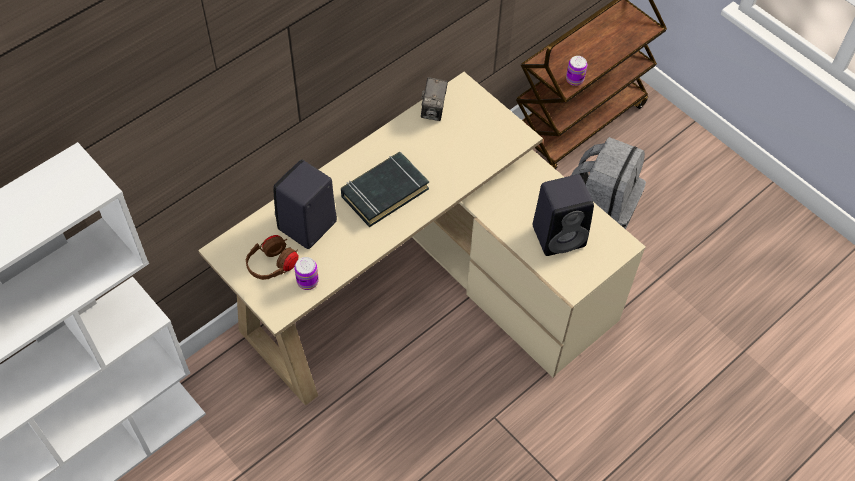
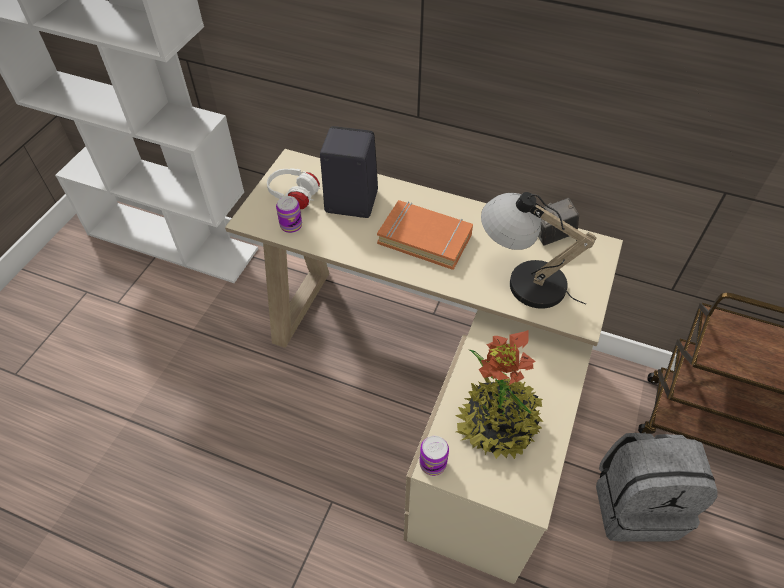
camera: 65 degrees right, 5 degrees down
(273, 266) = (294, 197): brown headphones -> white headphones
(384, 192) = (425, 238): black book -> orange book
(464, 151) = (522, 280): none -> table lamp
(560, 235) = (497, 424): black speaker -> potted plant
(574, 79) = (729, 360): can -> can (432, 463)

